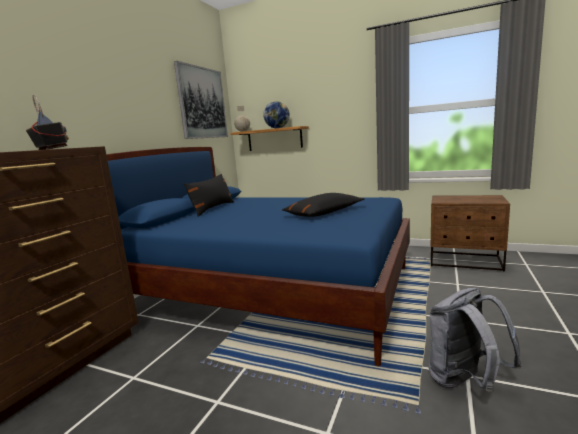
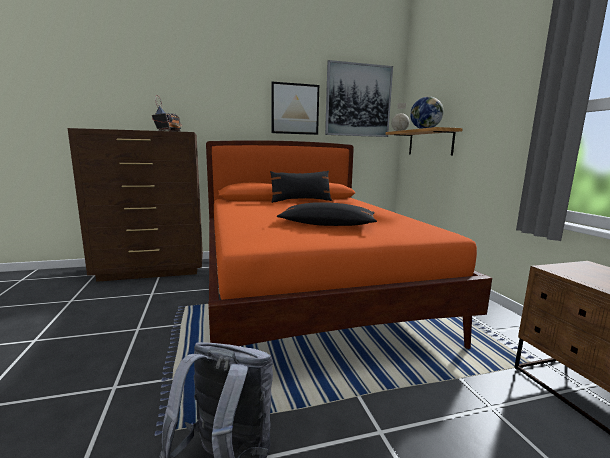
camera: 50 degrees right, 0 degrees up
(156, 112) = (295, 109): none -> picture
(271, 289) = (308, 292): blue bed -> orange bed

